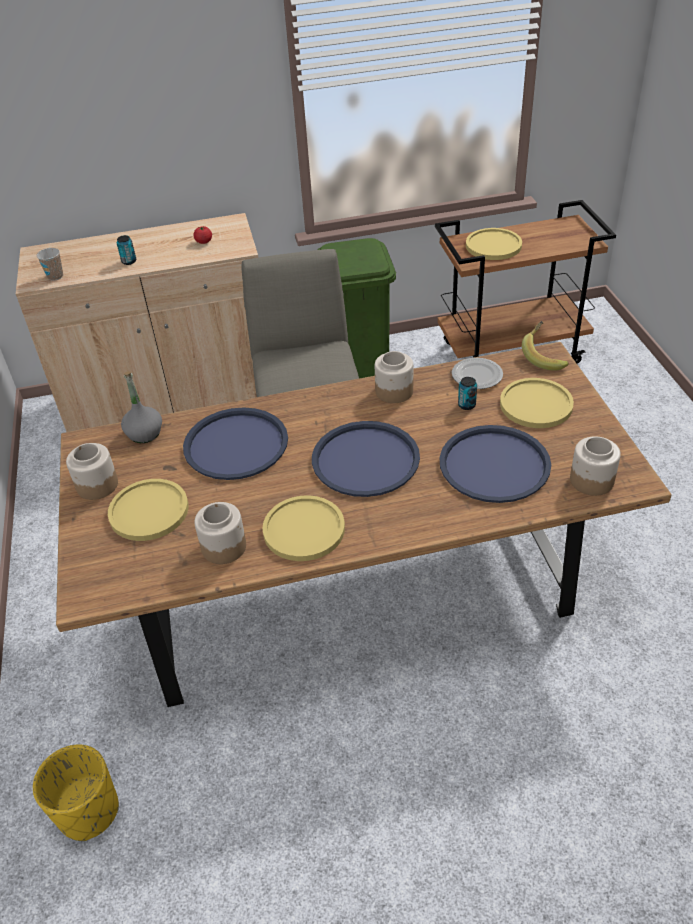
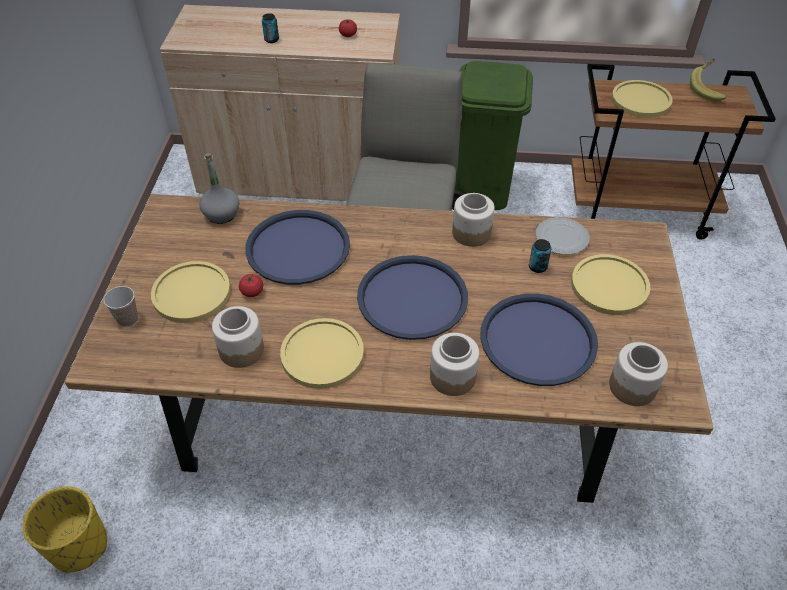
camera: 15 degrees right, 5 degrees up
(55, 276) = (201, 40): cup -> cup (128, 319)
(97, 485) = (158, 254): jar -> jar (452, 376)
(209, 494) = (252, 292): none -> tomato
(545, 356) = (641, 235): banana -> banana (708, 89)

